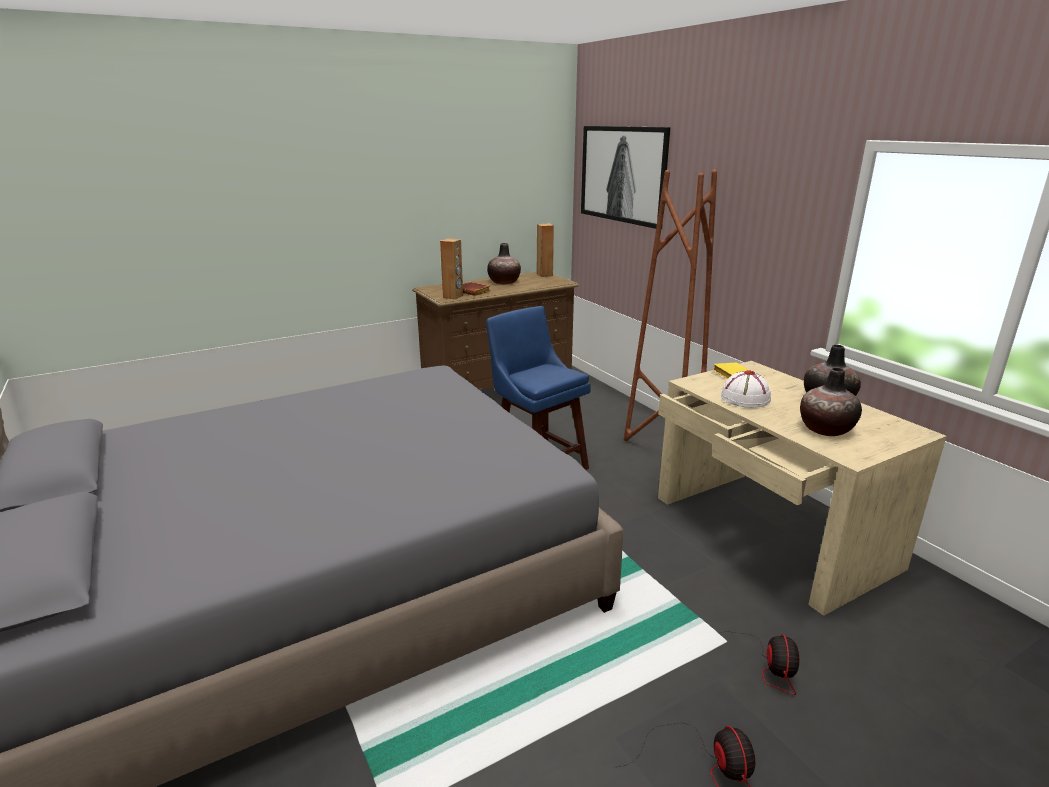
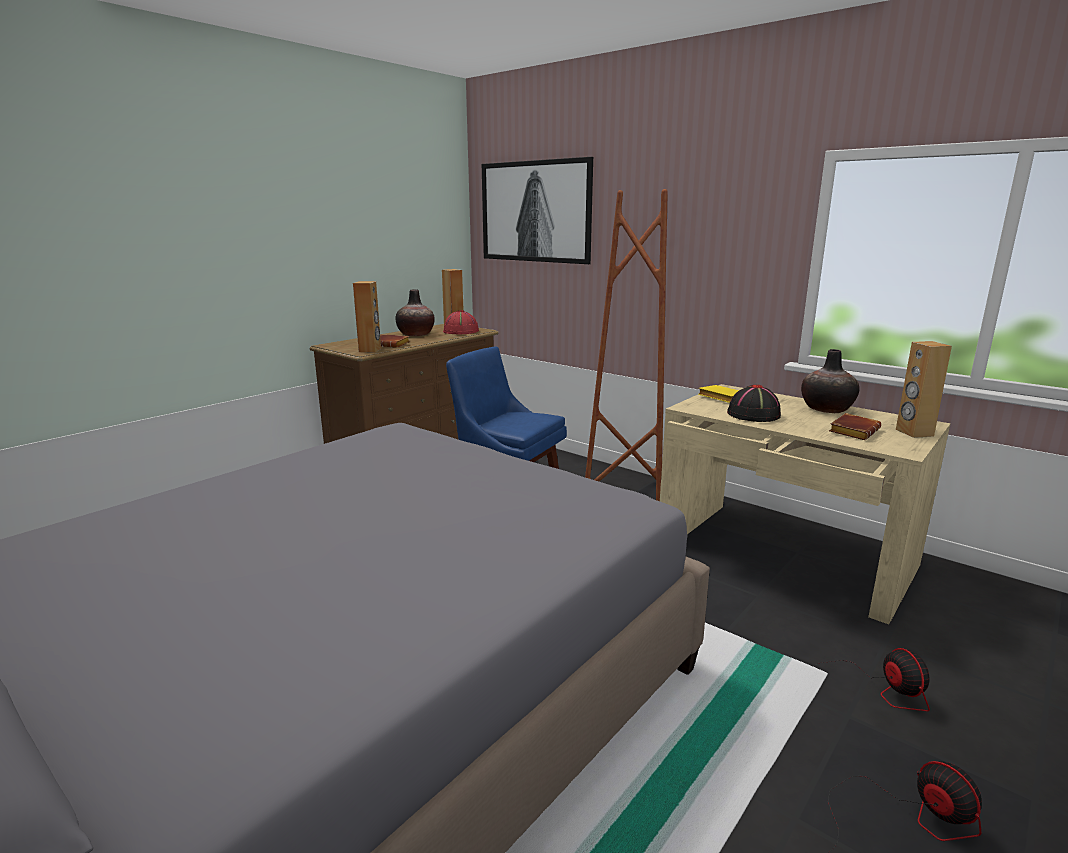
camera: 20 degrees left, 5 degrees down
(544, 282) = (461, 332): none -> red hat
(744, 398) = (753, 415): white hat -> black hat
(825, 429) = (853, 431): vase -> brown book
(889, 440) = (914, 433): none -> brown speaker

